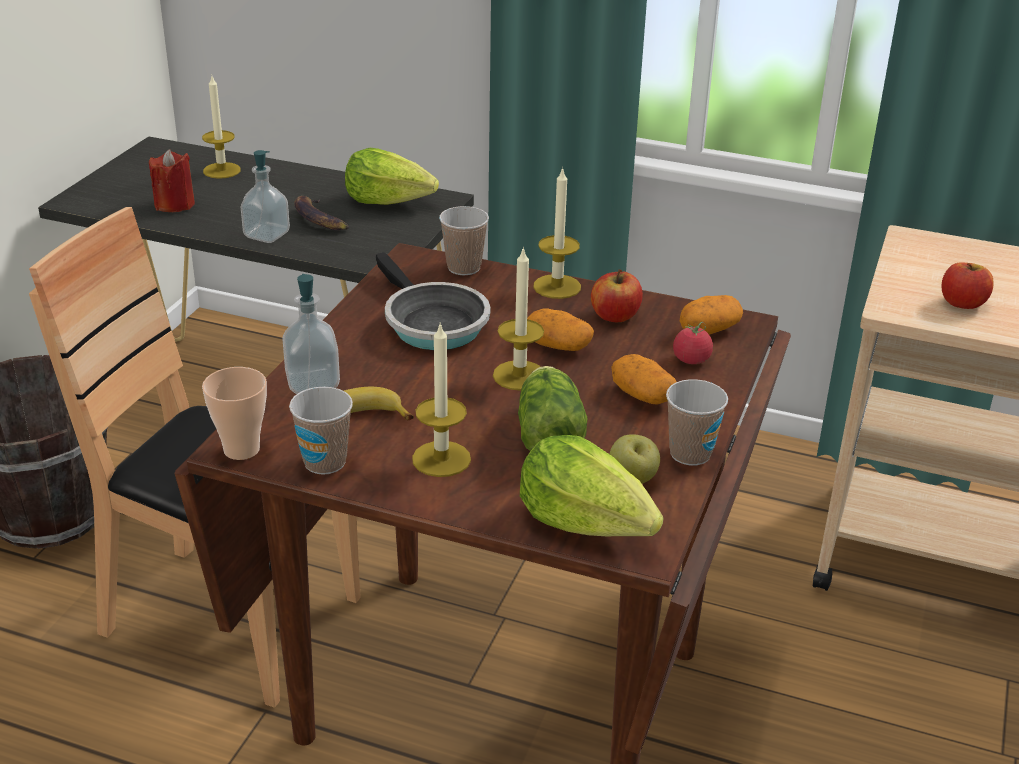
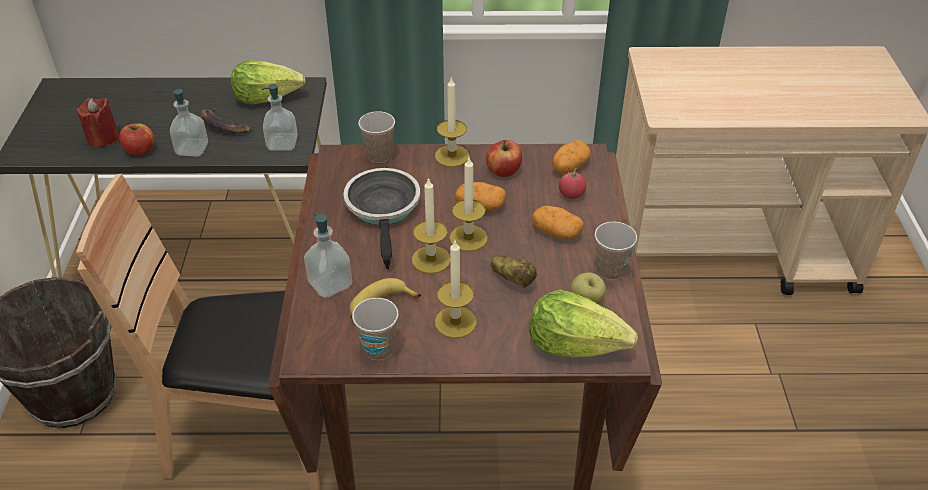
camera: 20 degrees left, 10 degrees up
(222, 170) = (122, 98): candle -> candle (431, 259)
(241, 449) = (313, 356): cup -> none
(376, 251) = (282, 144): none -> soap dispenser
(431, 323) = (384, 210): frying pan -> frying pan turned 135 degrees counterclockwise
(549, 432) = (513, 279): lettuce -> potato
(962, 303) = (703, 101): apple -> apple (140, 150)

